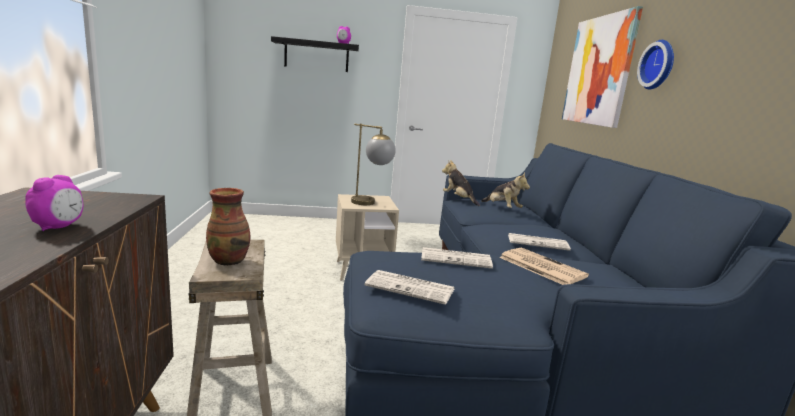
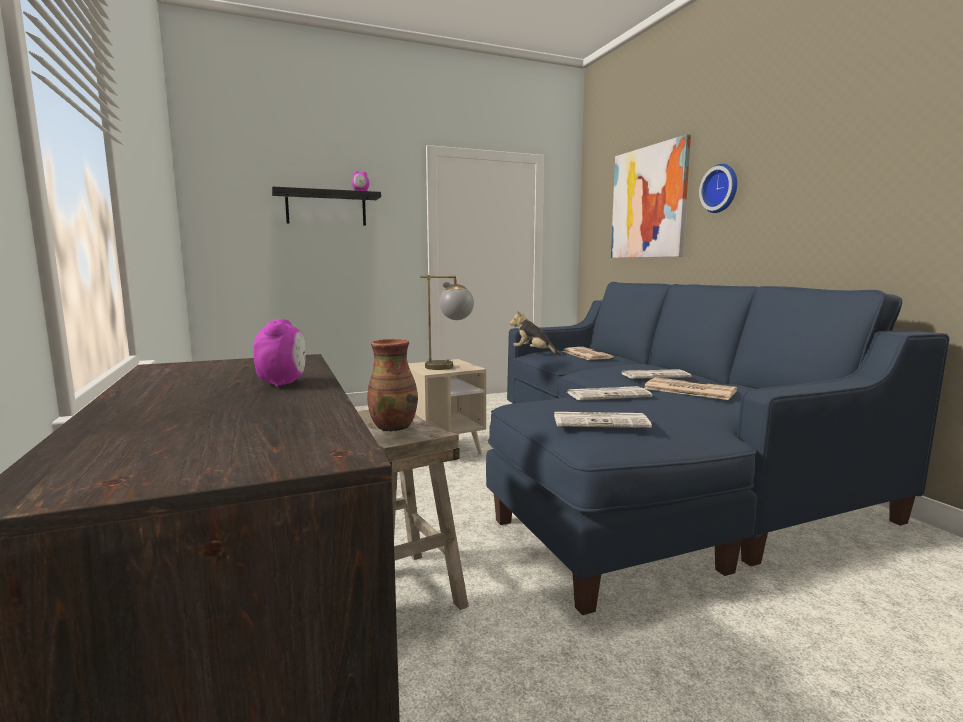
camera: 15 degrees left, 5 degrees down
(502, 208) = (585, 354): plush toy -> newspaper

